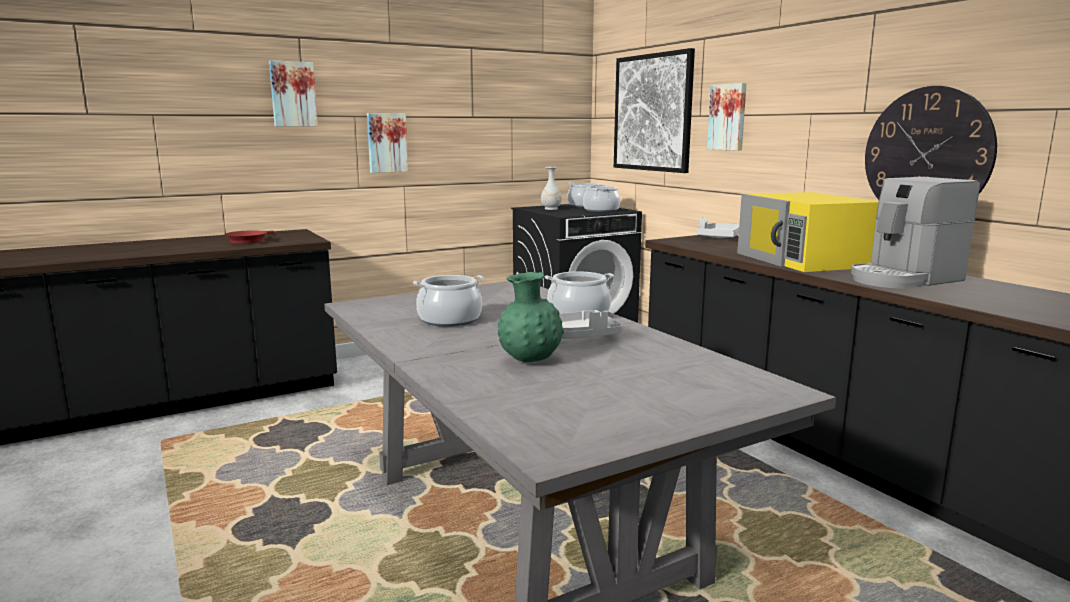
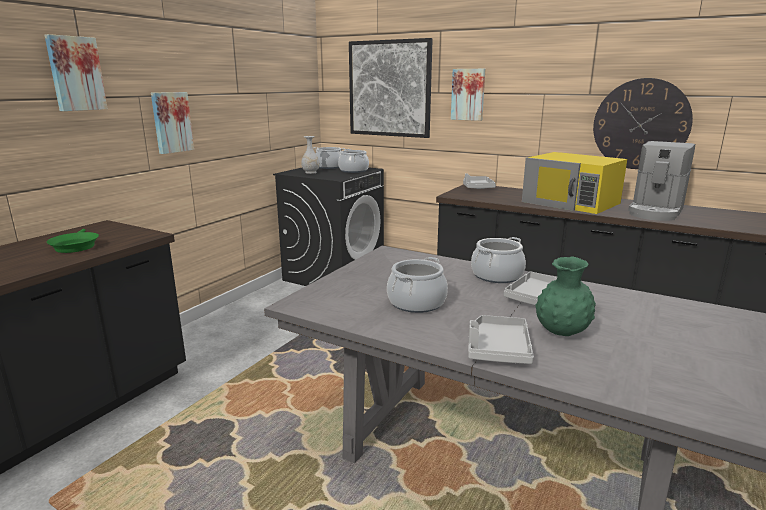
camera: 30 degrees left, 5 degrees up
(249, 241) = (75, 246): red frying pan -> green frying pan
(441, 358) = (497, 349): none -> grey tray

